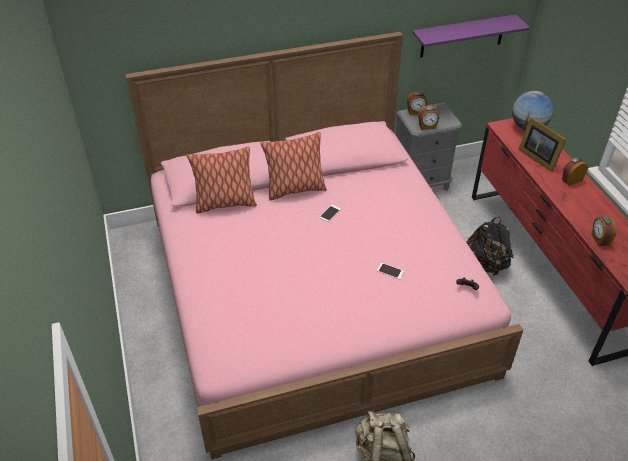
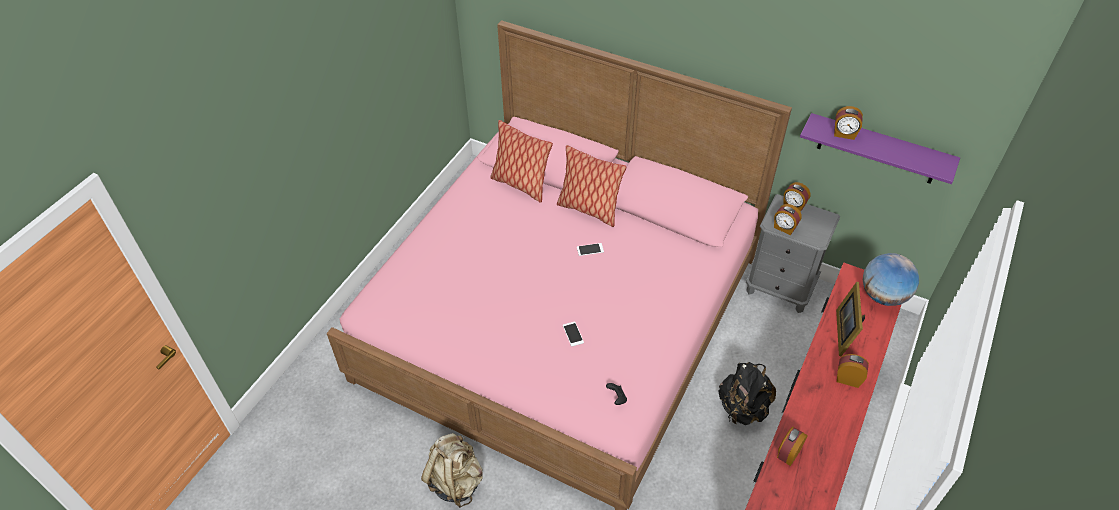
camera: 45 degrees right, 5 degrees up
(446, 32) = (844, 134): none -> alarm clock

